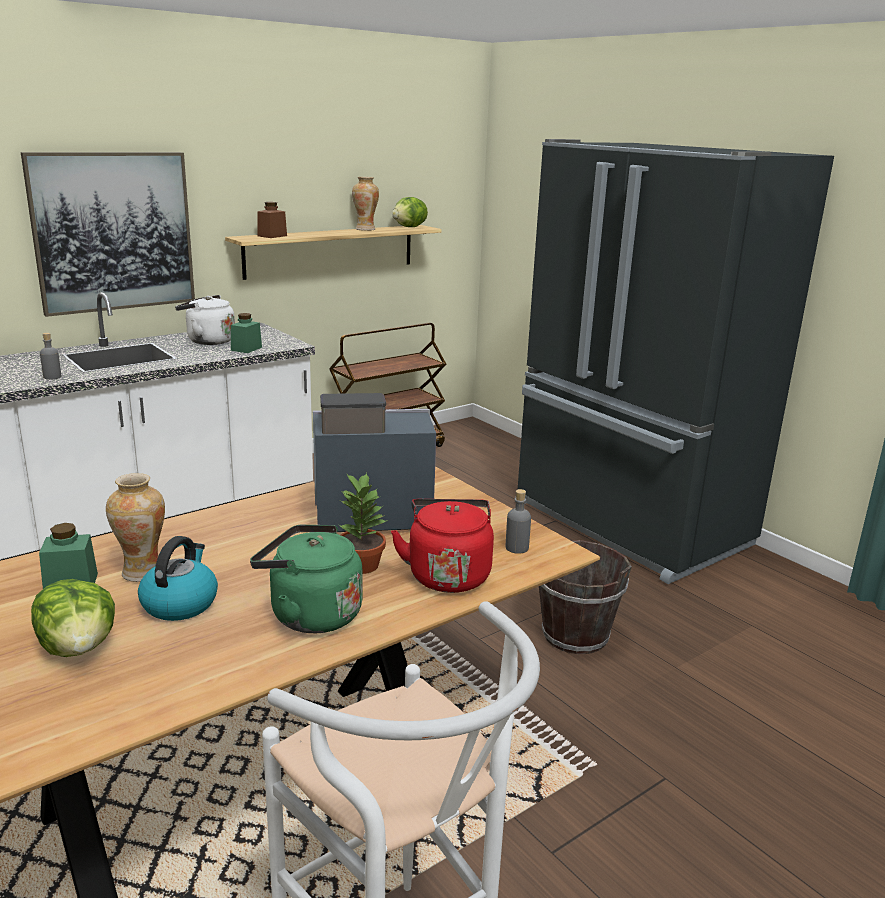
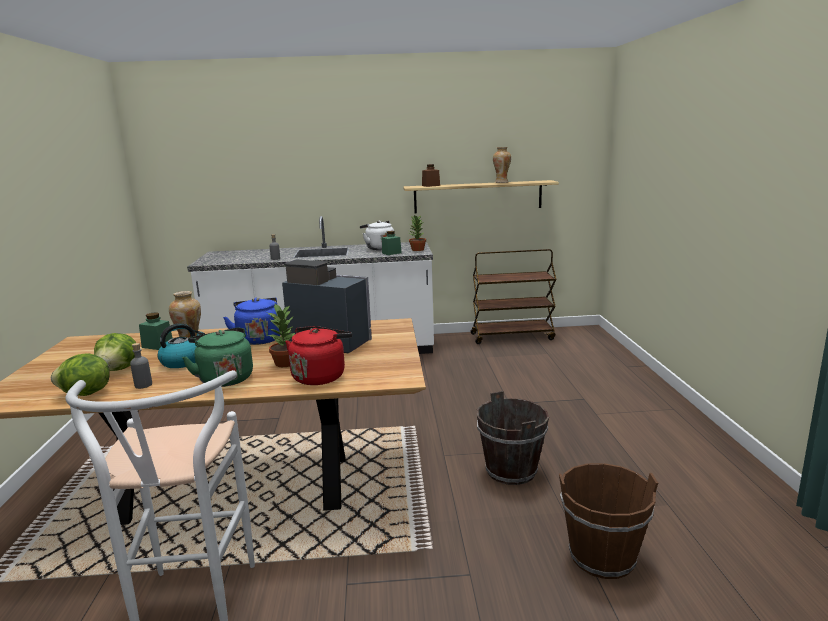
camera: 35 degrees right, 5 degrees down
(113, 232) = (335, 182): picture -> none
(244, 532) = (259, 339): none -> blue kettle
(276, 339) = (417, 249): none -> potted plant
(410, 227) = (537, 181): lettuce -> lettuce (85, 394)
(516, 548) = (382, 372): grey bottle -> grey bottle (143, 385)
(628, 525) = (641, 413): black fridge -> none
(757, 705) = (602, 557): none -> brown bucket

